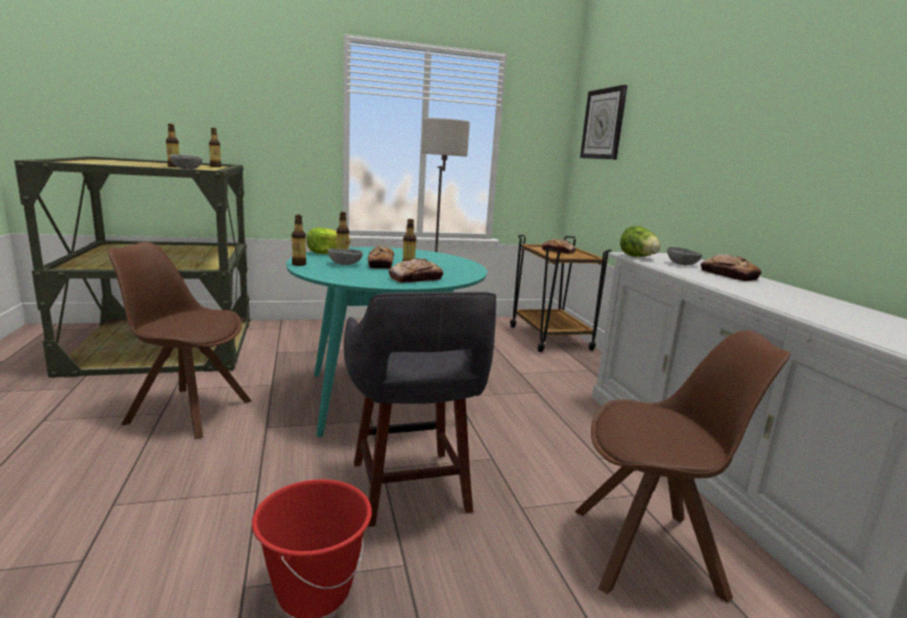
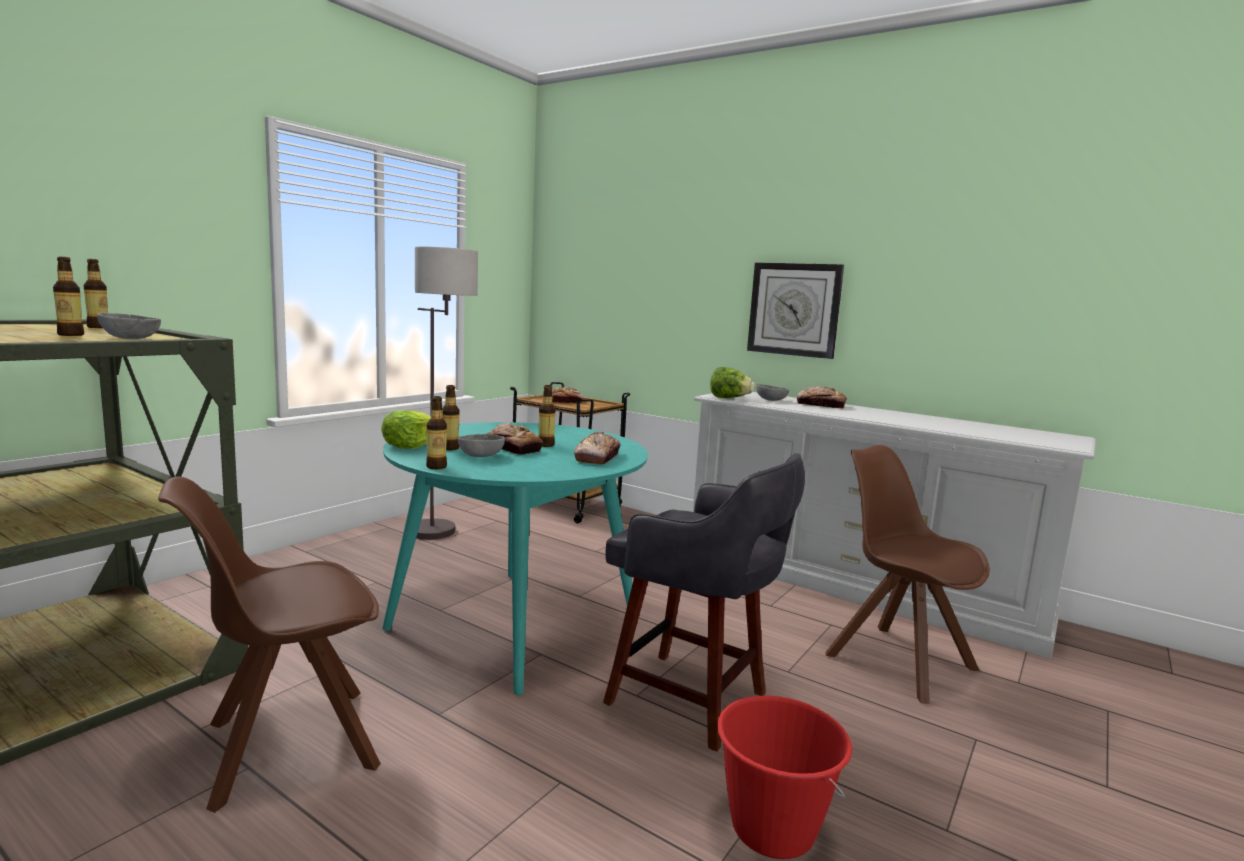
camera: 40 degrees left, 5 degrees down
(603, 124) = (589, 254): wall clock -> wall clock (794, 309)
(649, 552) = (898, 661): brown chair -> brown chair turned 90 degrees counterclockwise

